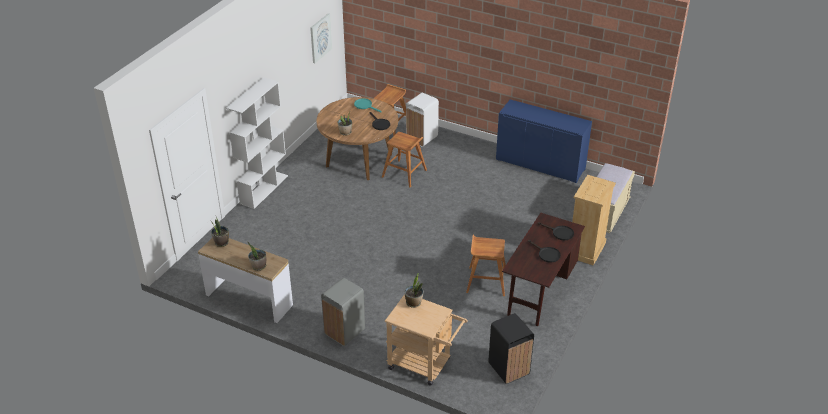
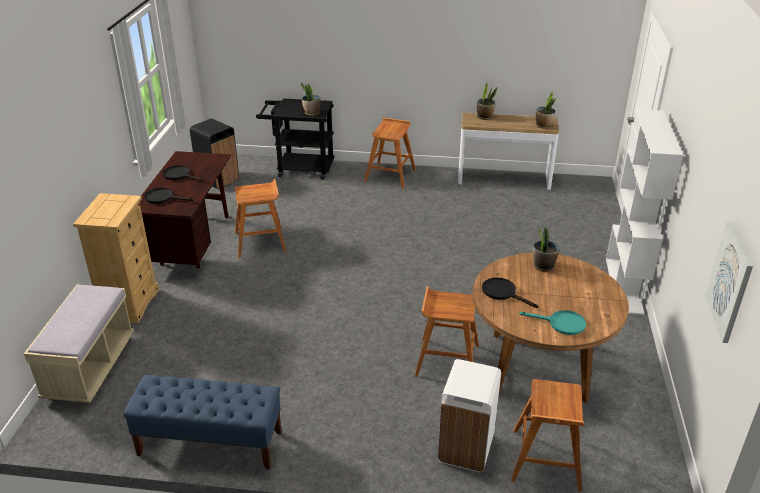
camera: 160 degrees right, 5 degrees down
(344, 332) = (390, 175): grey trash can -> brown stool
(424, 365) = (300, 168): beige cart -> black cart
(540, 164) = (209, 443): blue cabinet -> blue bench

